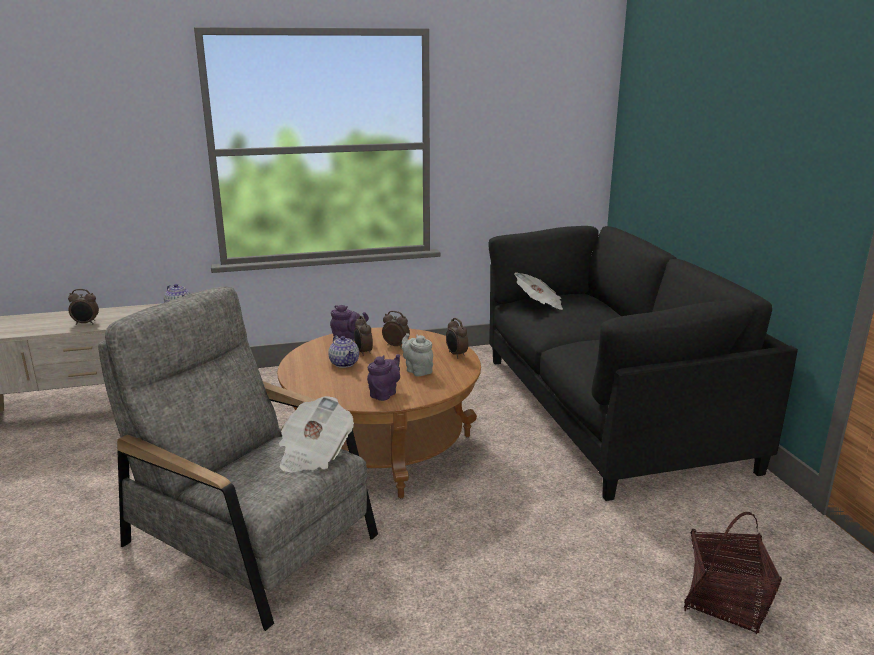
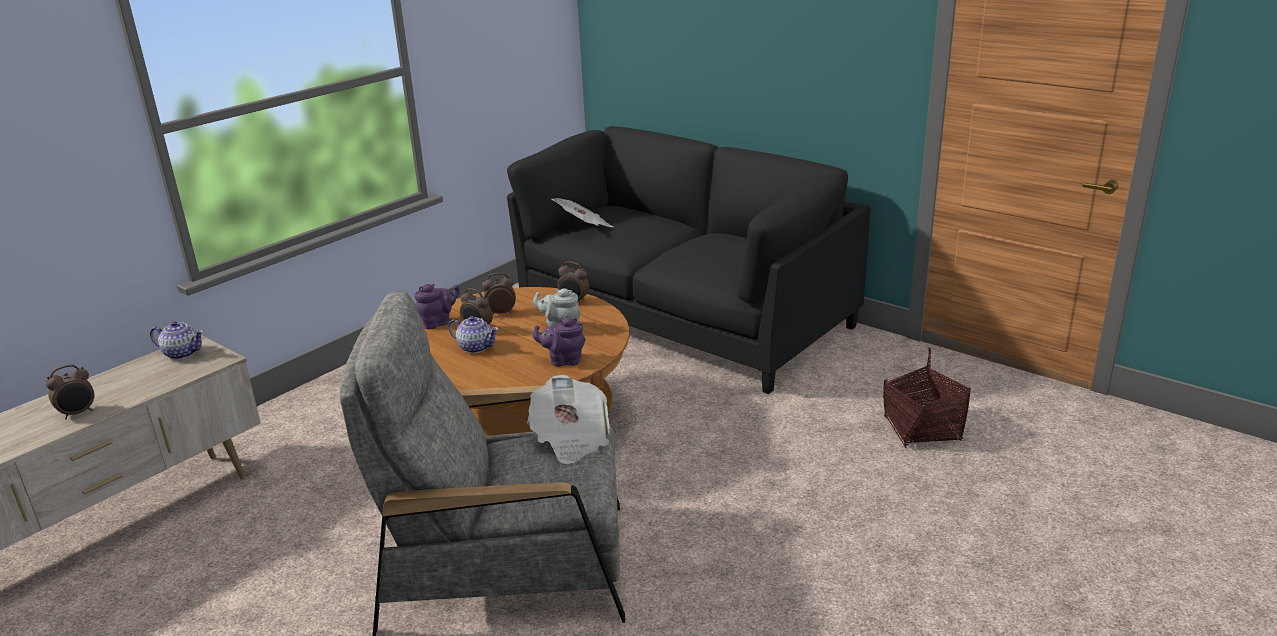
camera: 35 degrees left, 5 degrees up
(384, 394) = (563, 361): purple teapot -> purple teapot turned 90 degrees counterclockwise

